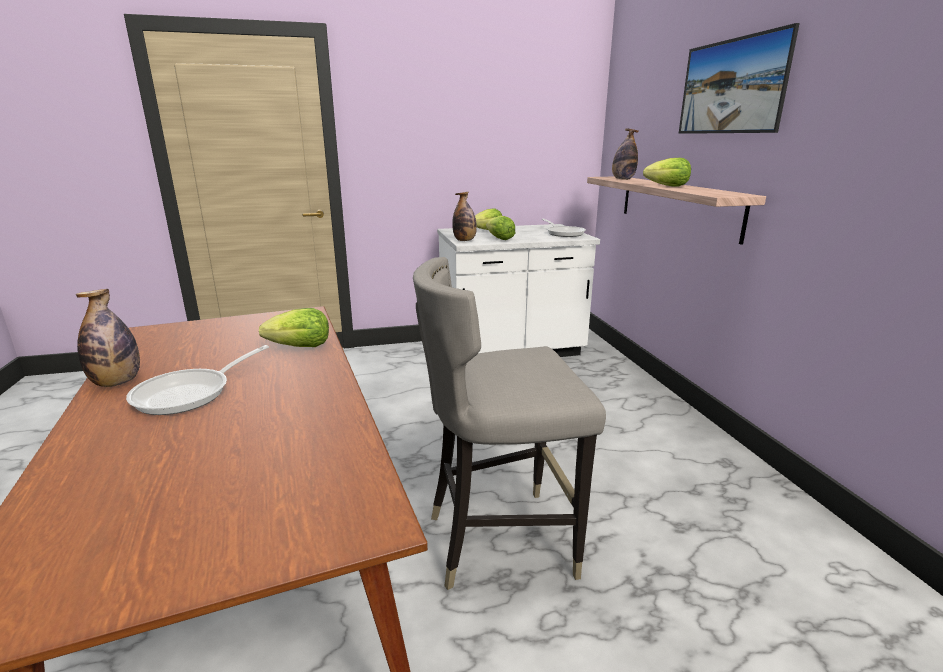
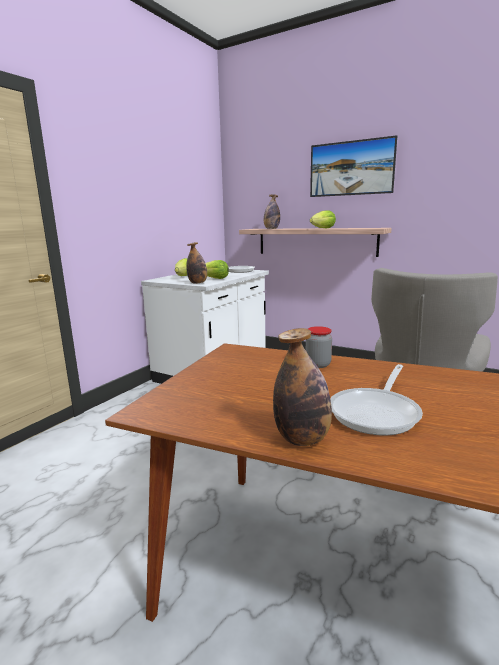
camera: 45 degrees left, 5 degrees down
(190, 393) = (377, 412): frying pan -> frying pan turned 45 degrees clockwise
(301, 347) = (318, 364): lettuce -> jar

